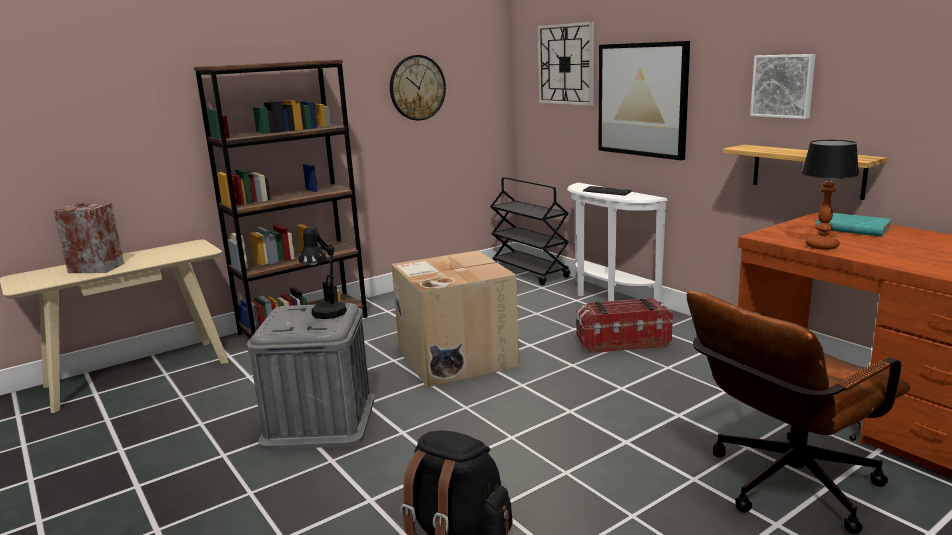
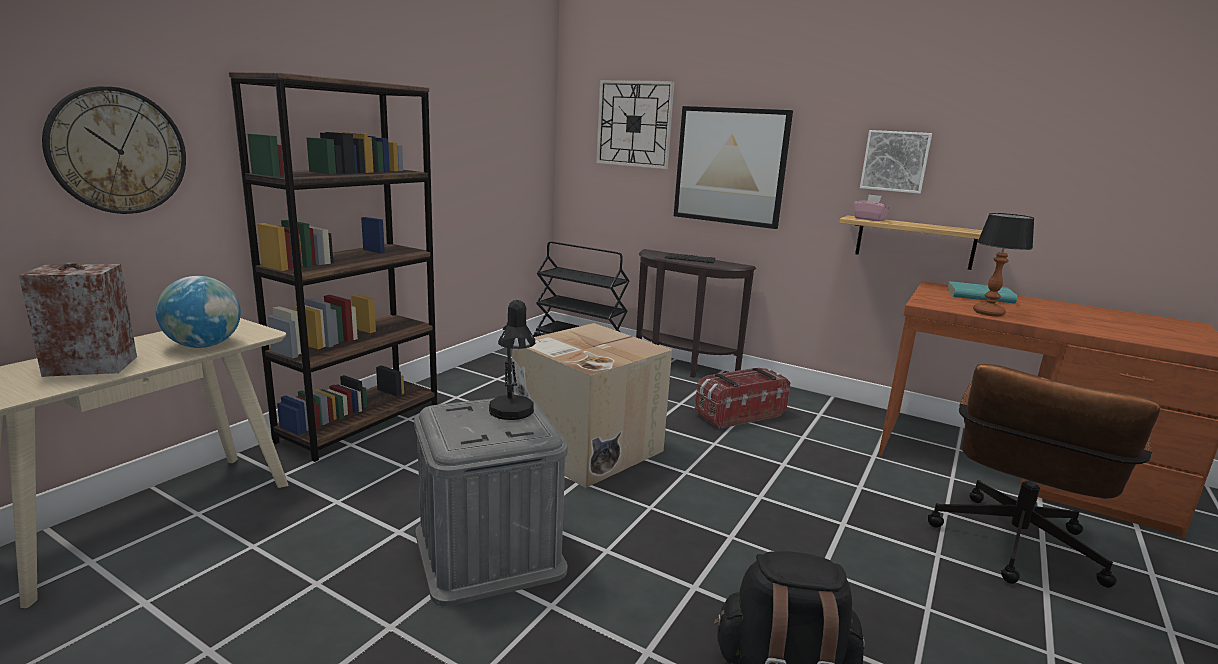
camera: 25 degrees left, 0 degrees up
(165, 258) = (204, 345): none -> globe
(417, 88) = (476, 134): wall clock -> wall clock (117, 151)
(606, 297) = (680, 367): white console table -> brown console table
(755, 148) = (869, 219): none -> pink tissue box

